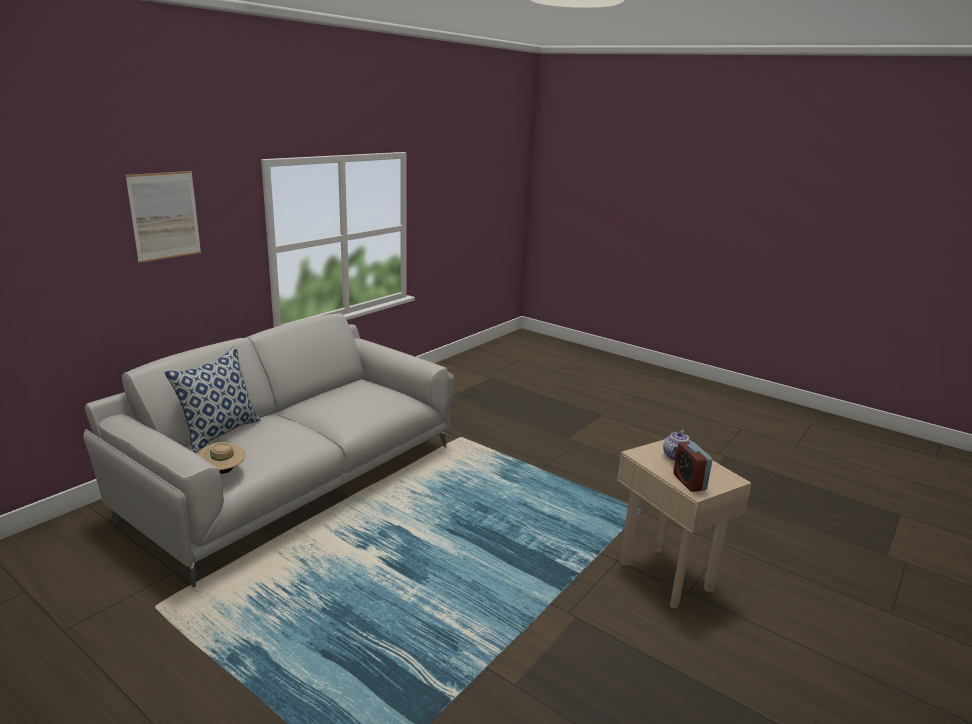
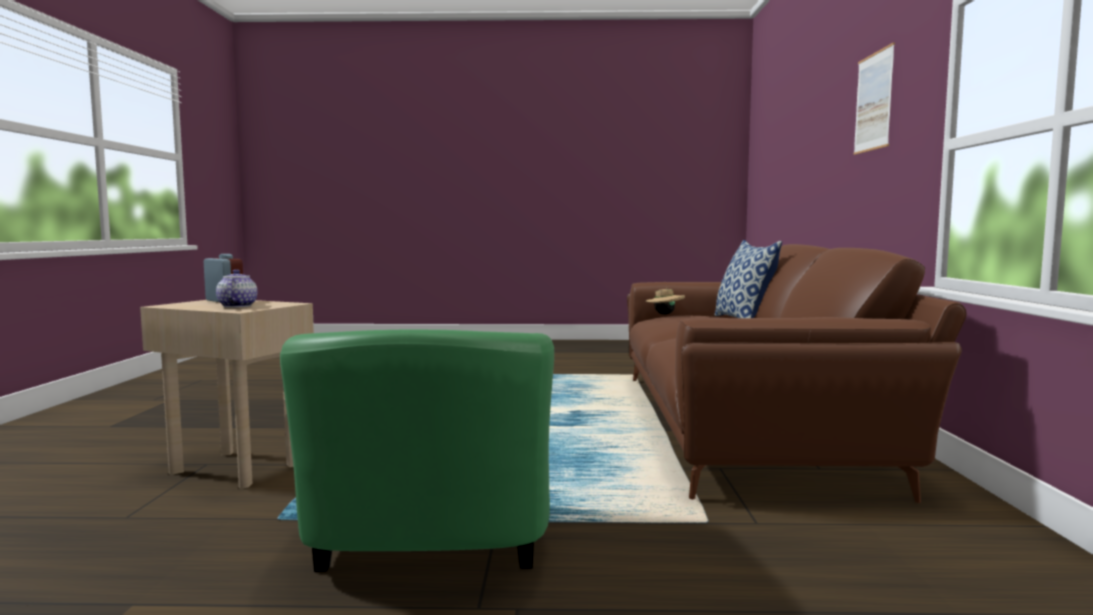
camera: 145 degrees right, 15 degrees down
(295, 479) = (744, 425): grey sofa -> brown sofa
(579, 467) = (429, 549): none -> green armchair

